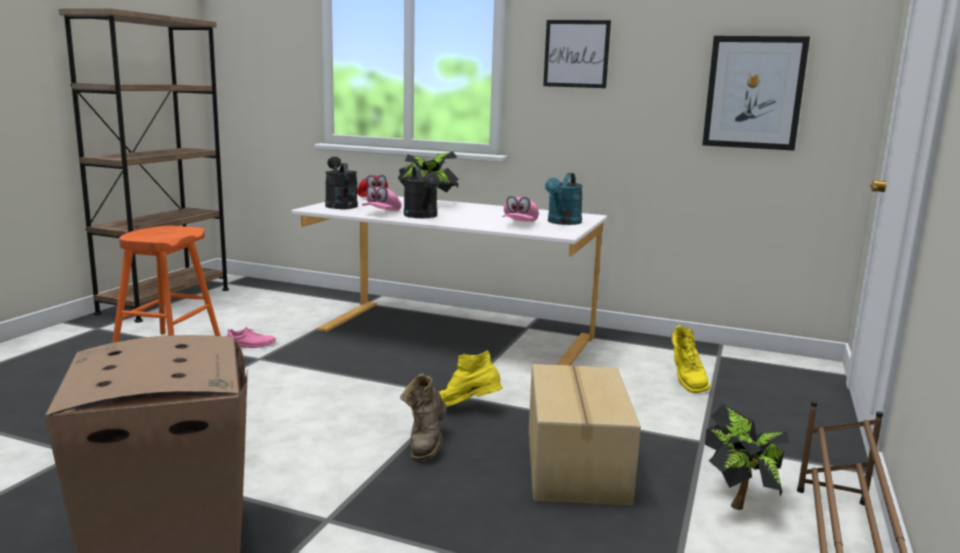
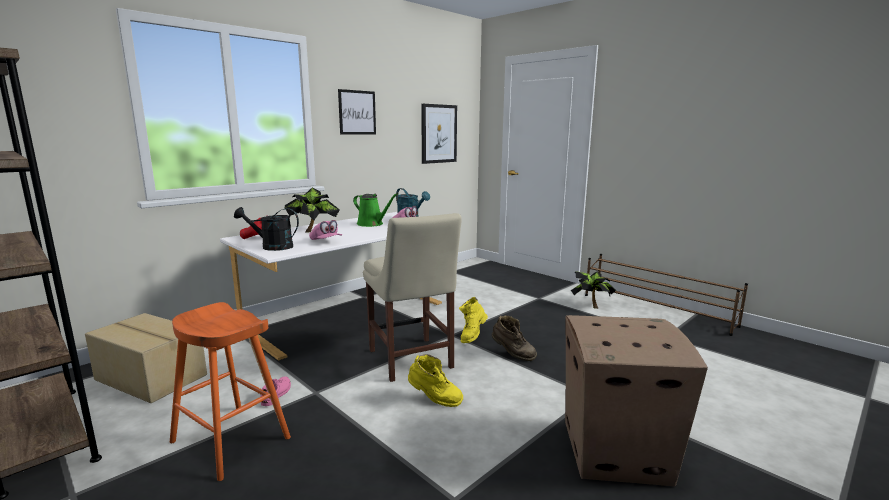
camera: 65 degrees left, 0 degrees up
(357, 386) = (411, 361): none -> beige chair
(422, 216) = (354, 236): black watering can -> none
(498, 215) = (372, 224): none -> green watering can
(574, 465) = (551, 326): cardboard box -> cardboard box (150, 378)
(686, 382) = (476, 284): yellow boot -> yellow boot (434, 399)

